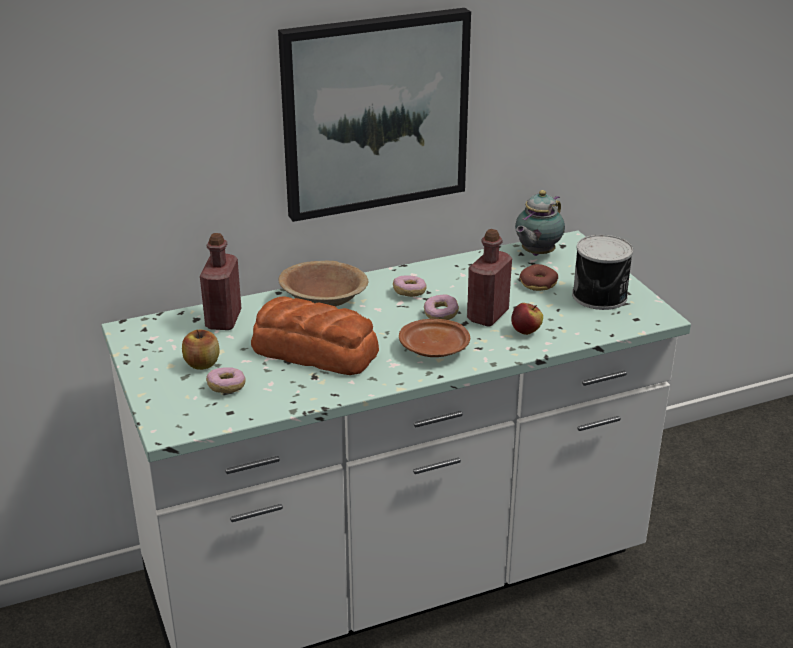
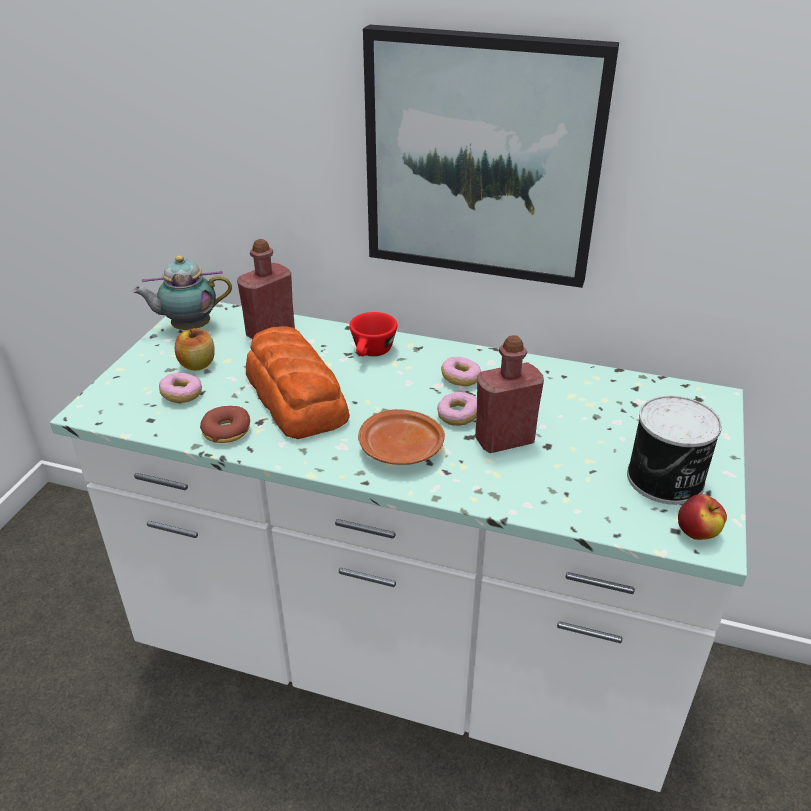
camera: 40 degrees right, 5 degrees up
(324, 302) = (372, 353): brown bowl -> red cup
(526, 331) = (521, 479): apple -> apple (697, 533)
(536, 254) = (652, 395): teapot -> teapot (188, 328)
(538, 283) = (609, 430): donut -> donut (226, 431)

